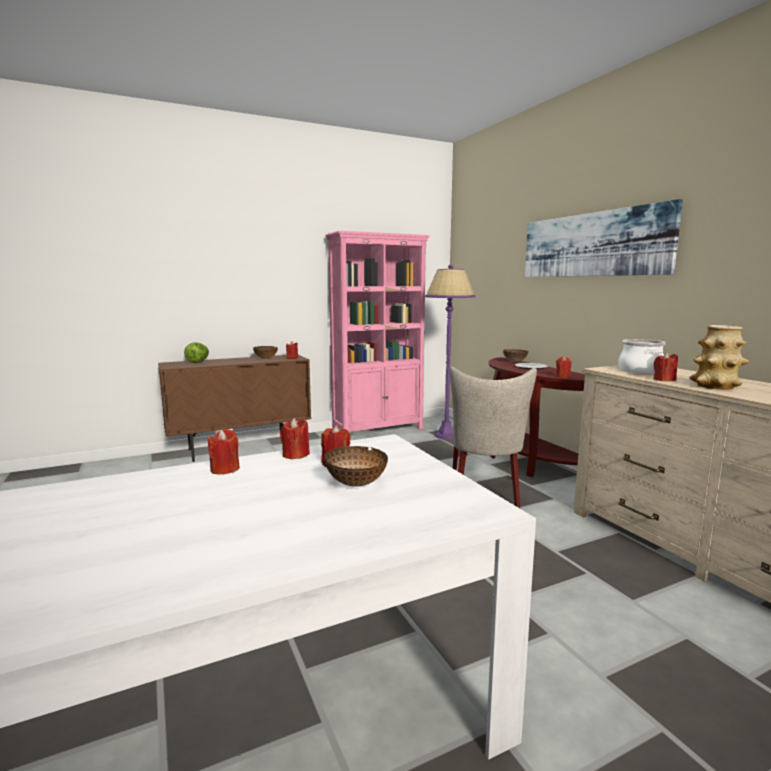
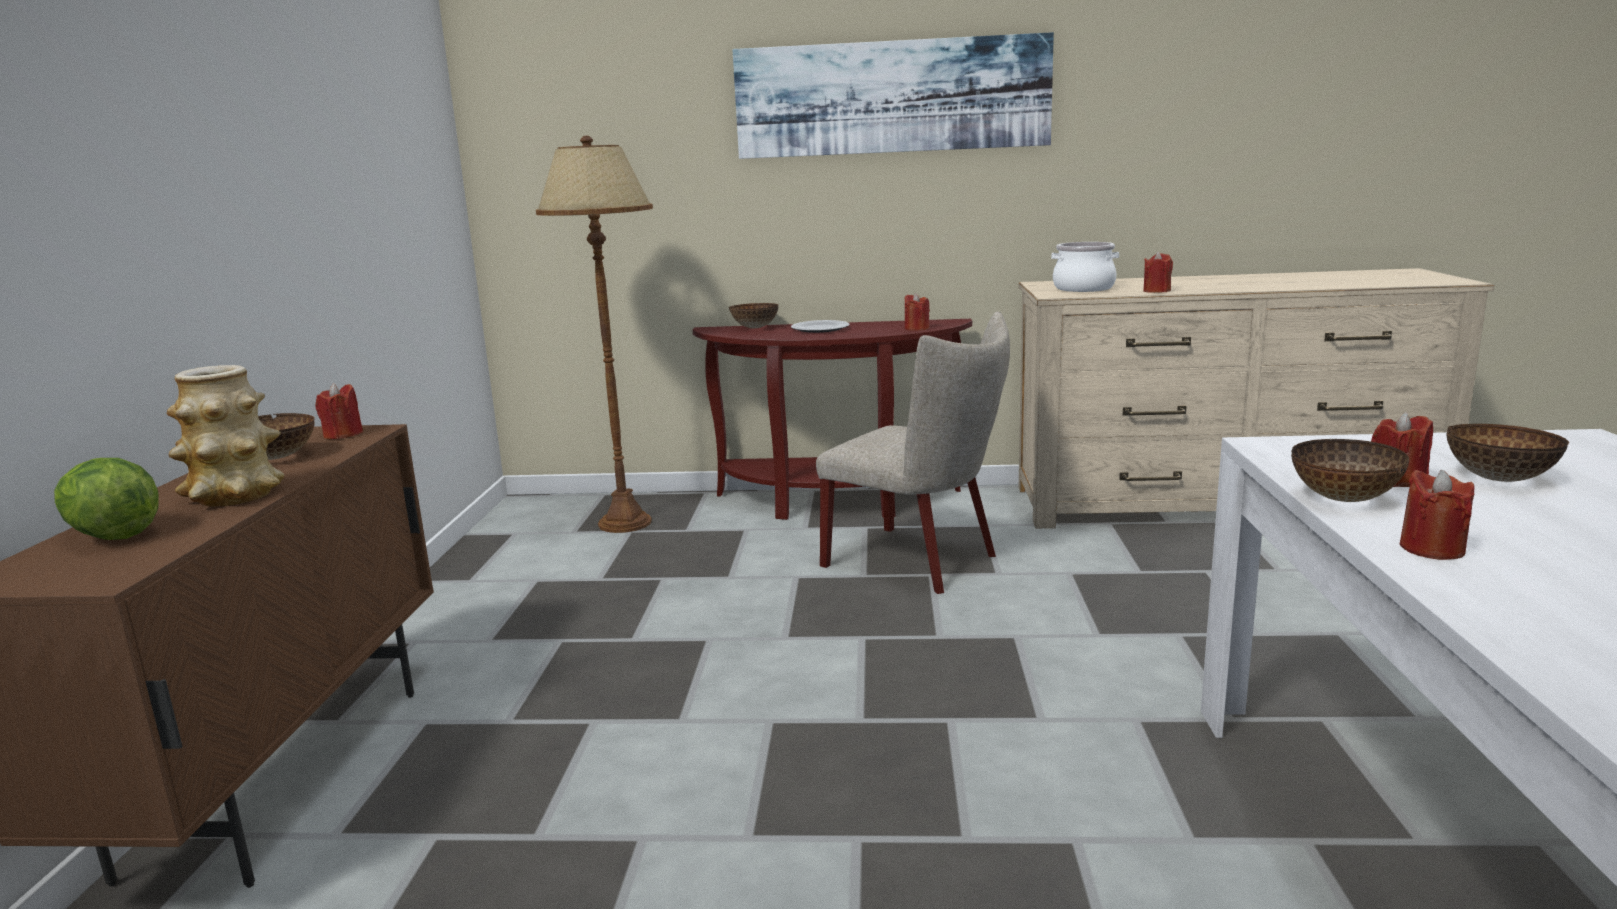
camera: 60 degrees left, 5 degrees up
(295, 455) = (1342, 499): red candle -> bowl
(378, 429) = (475, 570): pink bookcase -> none
(446, 436) = (625, 523): purple floor lamp -> brown floor lamp
(716, 386) = (1210, 286): vase -> vase (235, 496)

